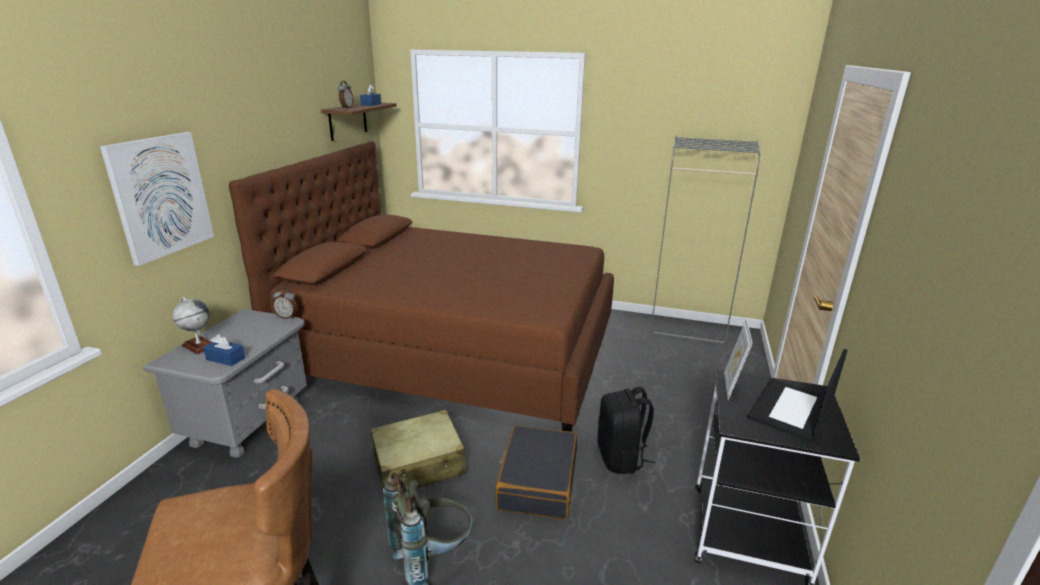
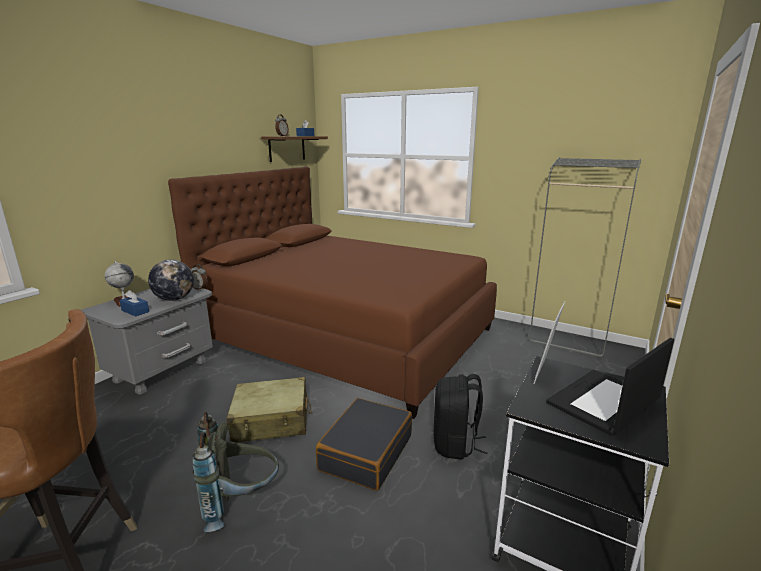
camera: 15 degrees right, 5 degrees down
(160, 196) = (107, 182): picture -> none
(264, 336) = (174, 299): none -> globe

